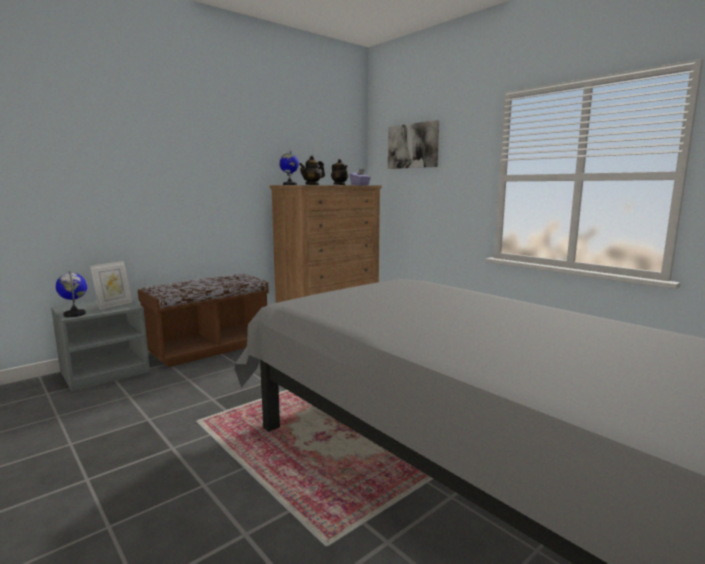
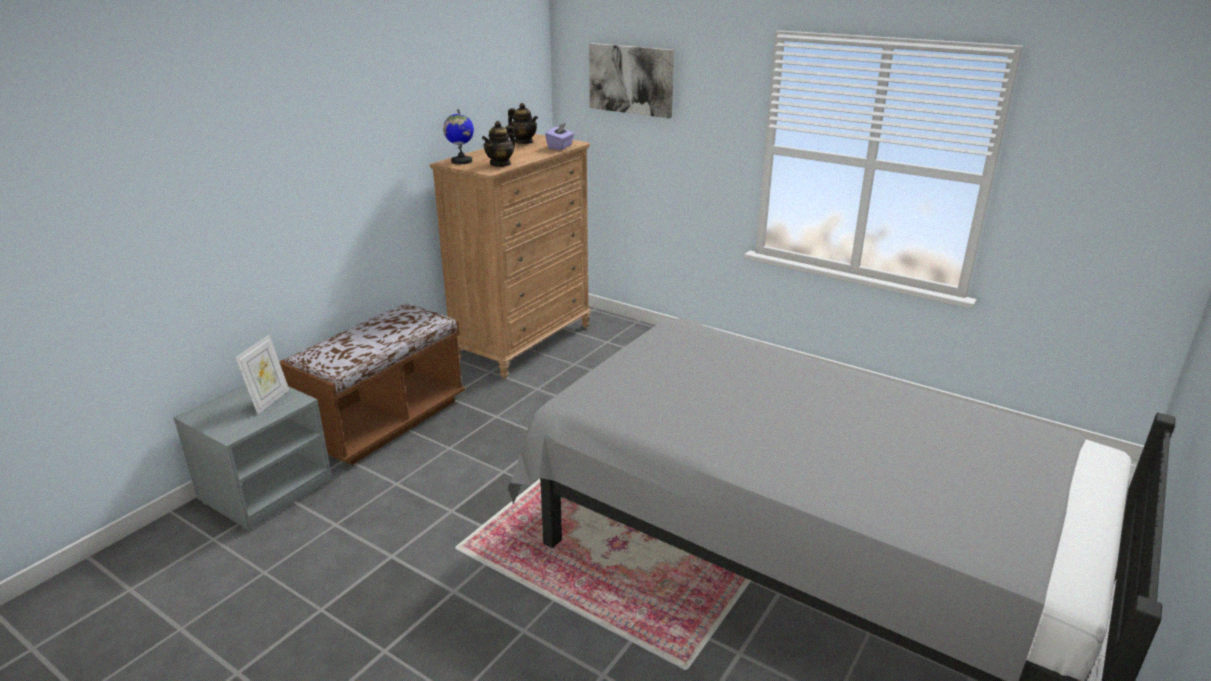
camera: 15 degrees left, 15 degrees up
(75, 314) = (232, 430): globe -> none

